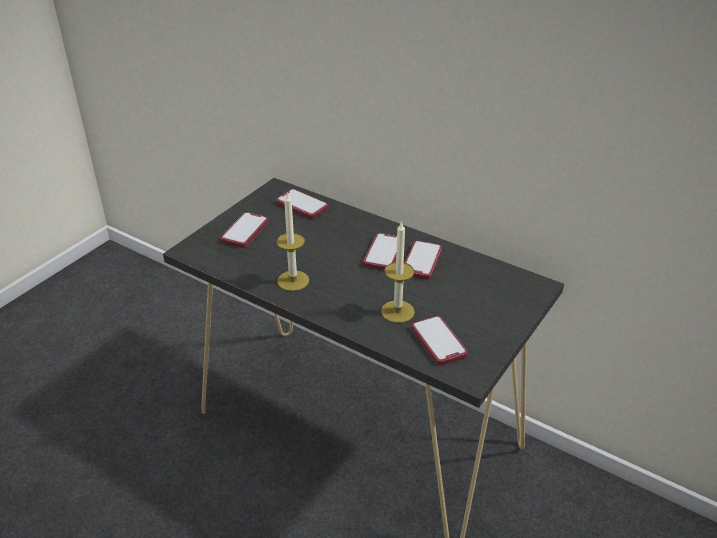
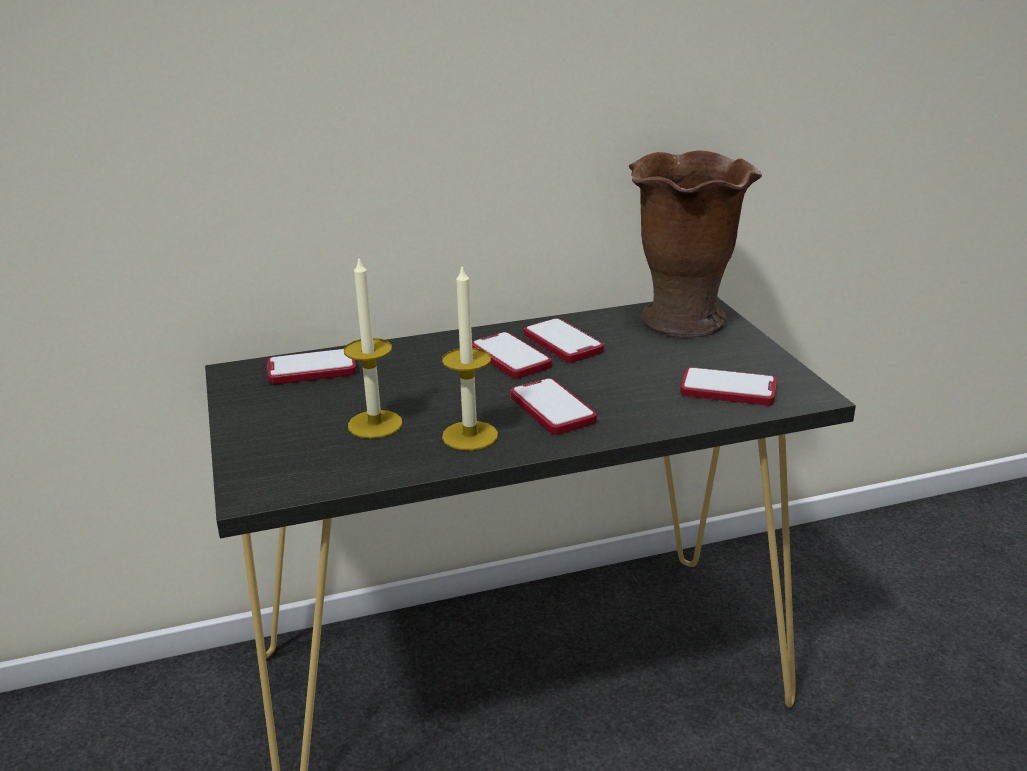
camera: 50 degrees left, 10 degrees down
(245, 231) = (292, 430): phone -> phone (552, 409)
(397, 311) = (638, 392): candle -> candle (375, 424)
(507, 289) = (684, 320): none -> brown vase

